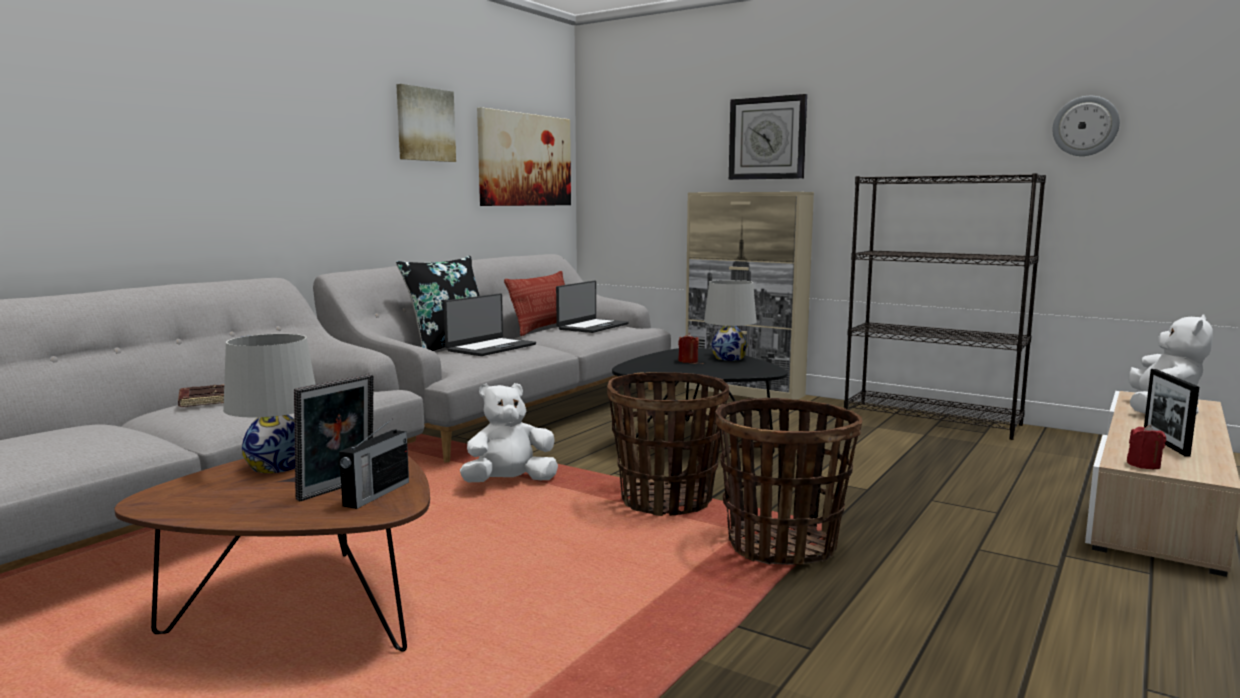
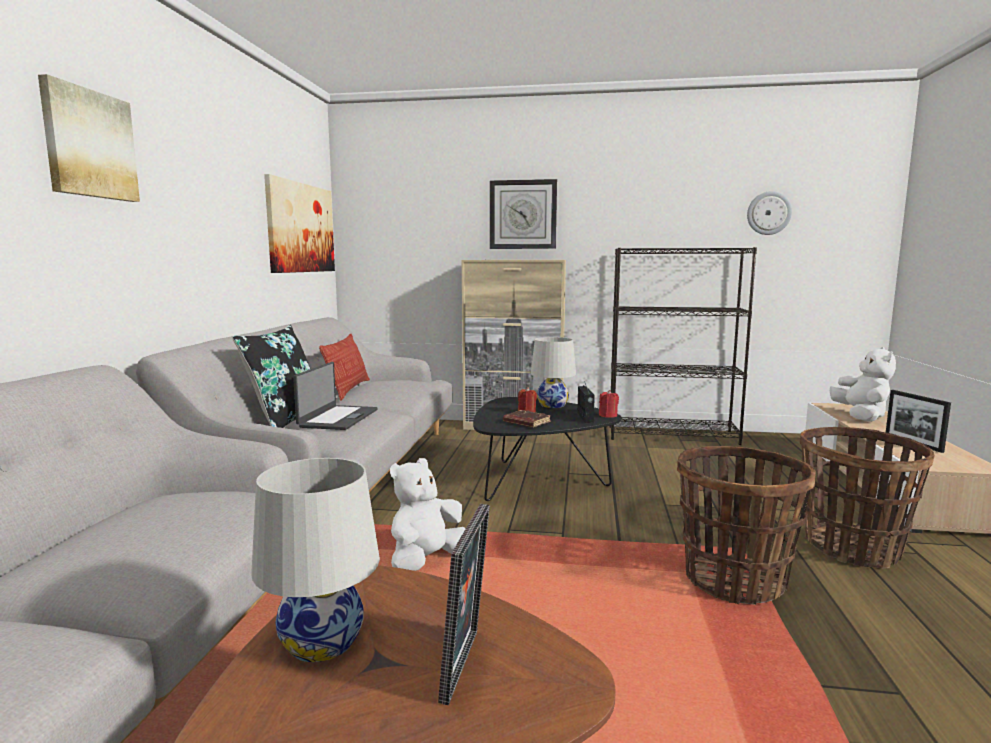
camera: 25 degrees left, 0 degrees up
(202, 401) = (79, 549): brown book -> brown book (526, 422)
(375, 494) = (522, 661): radio -> radio (585, 417)
(425, 124) = (224, 188): picture -> picture (89, 144)
(592, 326) = (395, 384): laptop -> none
(667, 500) = (589, 551): basket -> basket (852, 548)
(1143, 465) = (937, 464): red candle -> red candle (608, 415)

